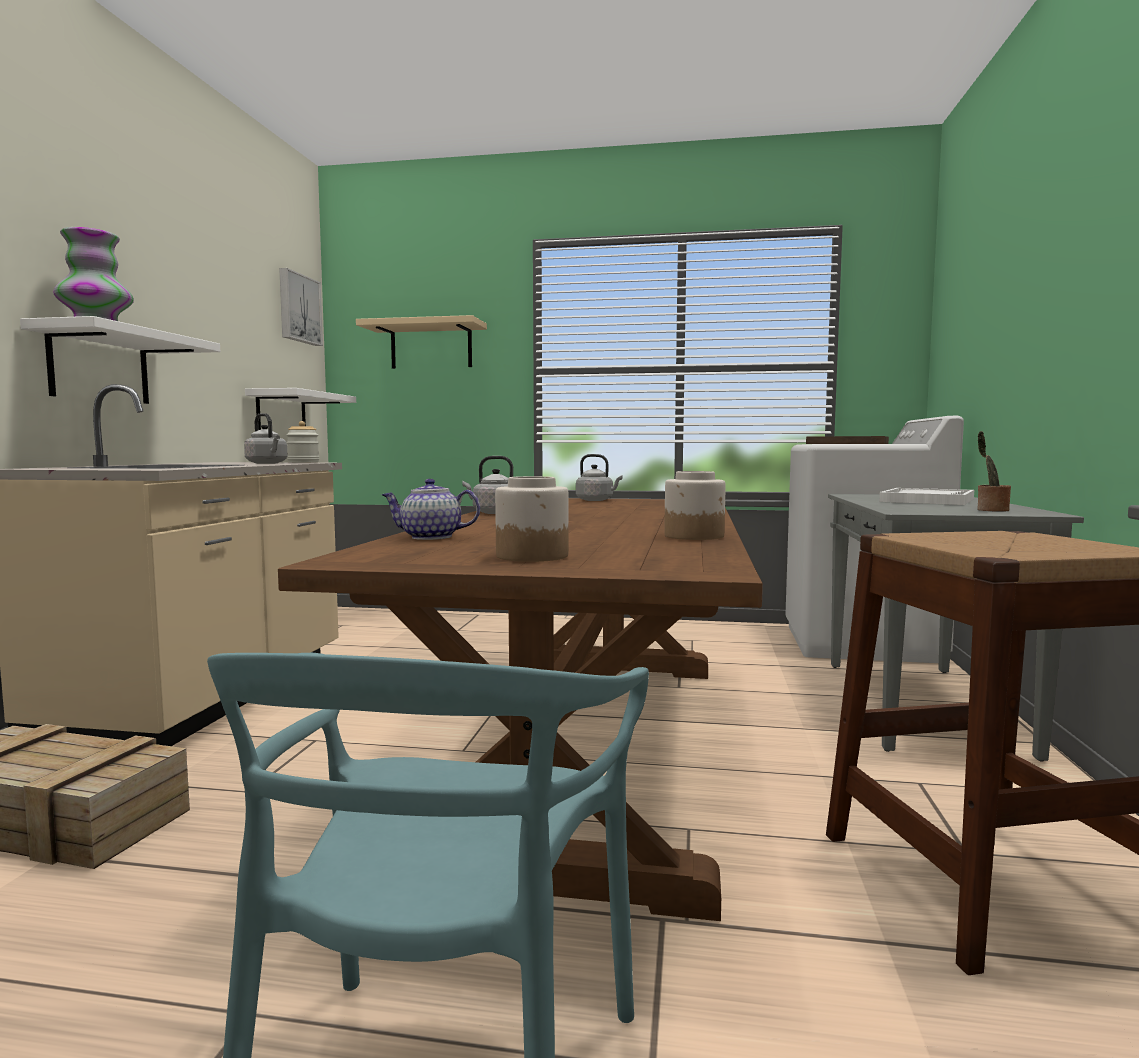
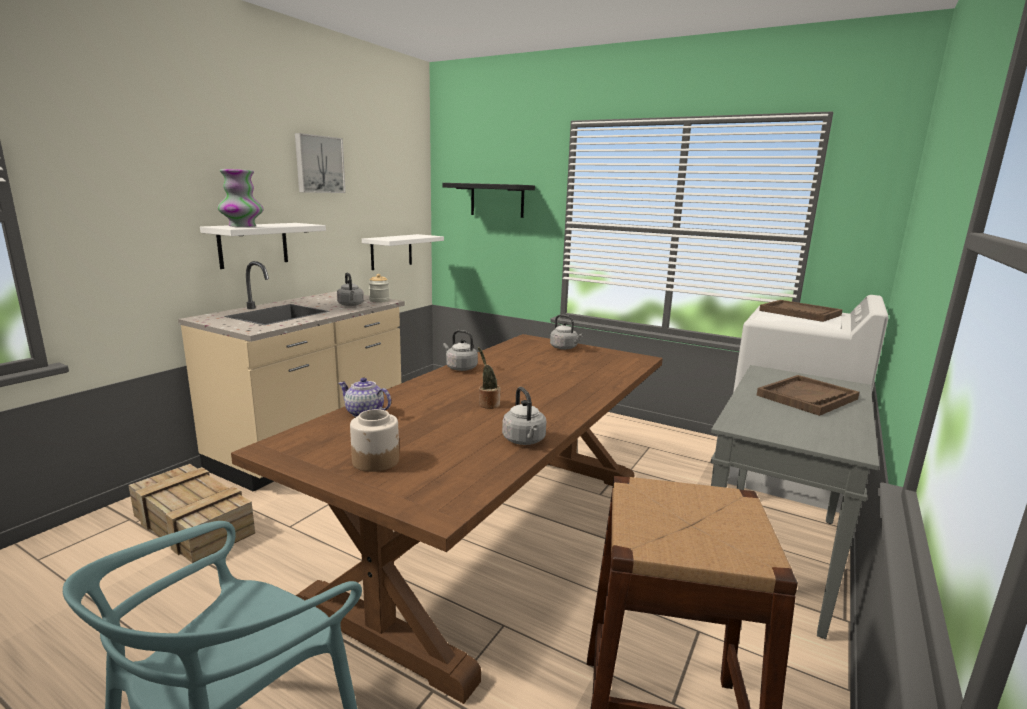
camera: 20 degrees right, 10 degrees up
(298, 308) = (407, 174): picture -> picture (319, 164)
(431, 346) = (497, 200): beige shelf -> black shelf
(695, 536) = (524, 441): jar -> grey kettle
(928, 500) = (807, 397): white tray -> brown tray
(990, 510) = (818, 434): potted plant -> potted plant (488, 404)

